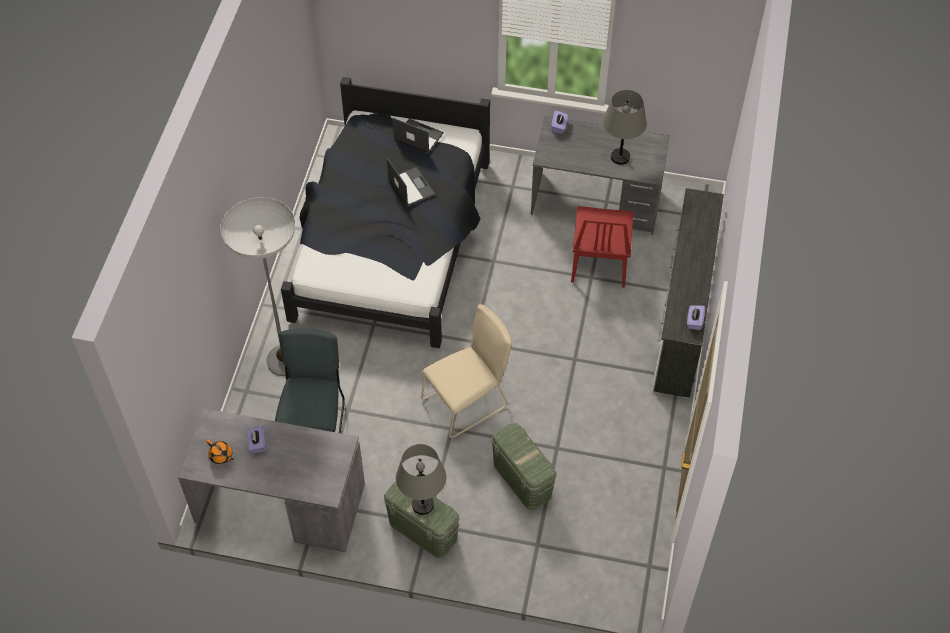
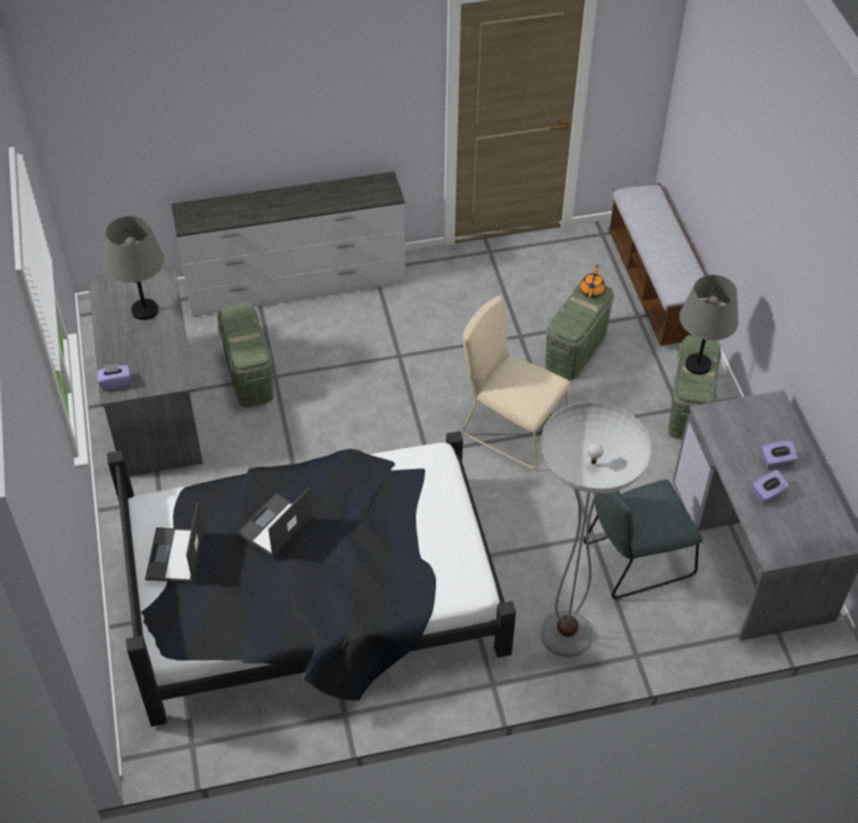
camera: 115 degrees left, 5 degrees down
(221, 456) = (808, 521): orange teapot -> orange teapot (592, 290)
(565, 576) = (655, 287): none -> bench
(598, 263) = (249, 376): red chair -> green storage box
(694, 321) = (368, 183): purple tissue box -> purple tissue box (776, 461)

